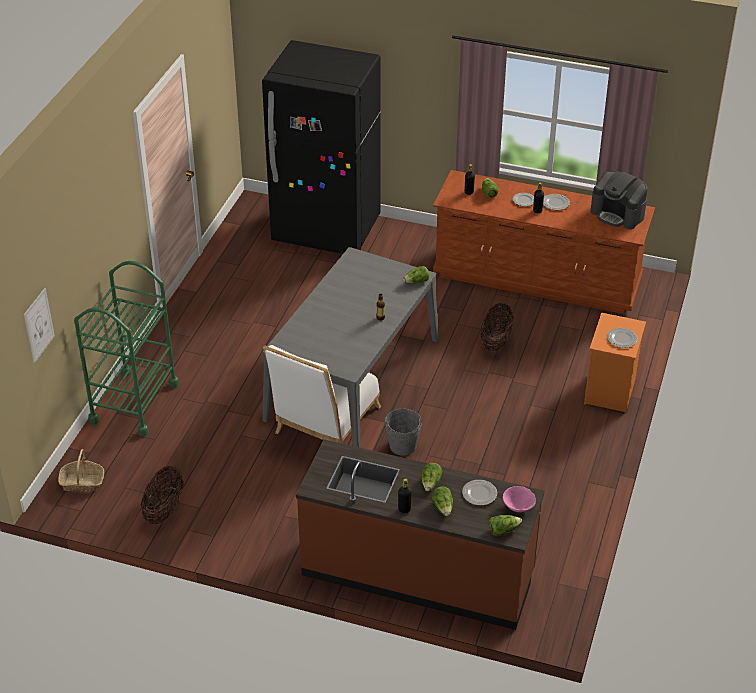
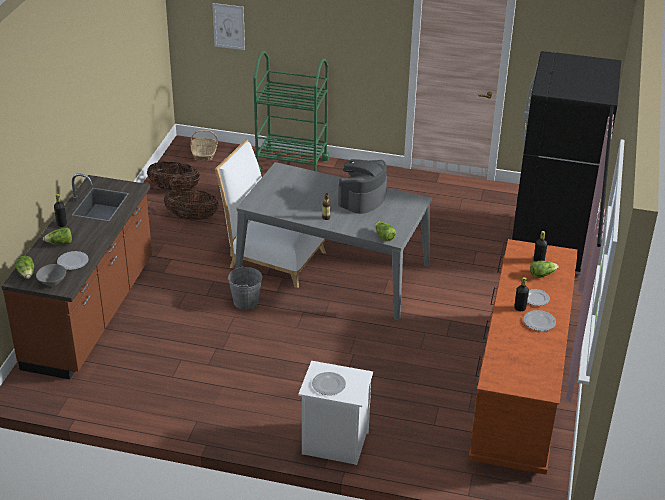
camera: 85 degrees right, 5 degrees down
(431, 483) = (89, 236): lettuce -> none
(496, 341) = (402, 359): basket -> basket (192, 217)
(518, 507) = (52, 282): pink bowl -> grey bowl
(610, 392) = (333, 443): orange nightstand -> white nightstand
(618, 214) = (533, 370): coffee machine -> coffee machine (362, 199)

